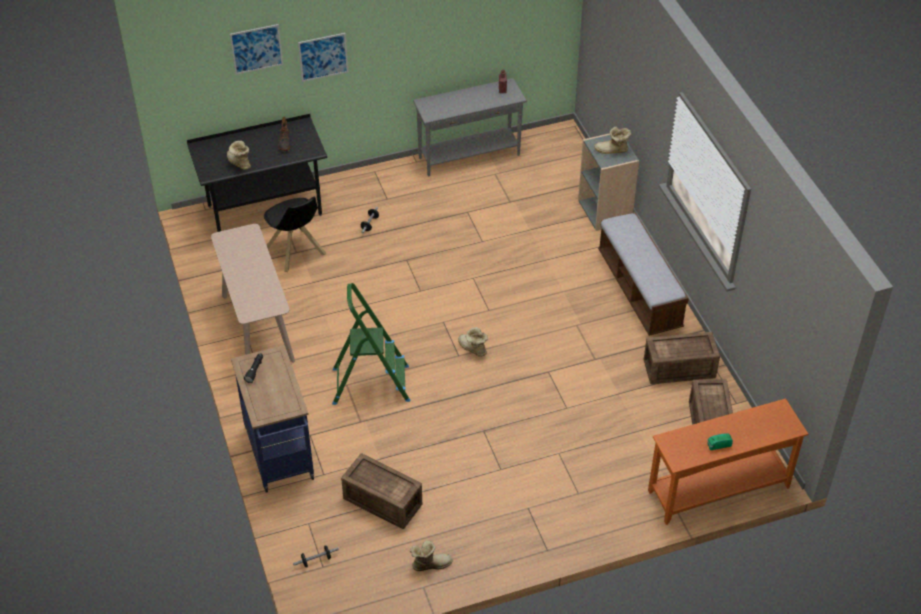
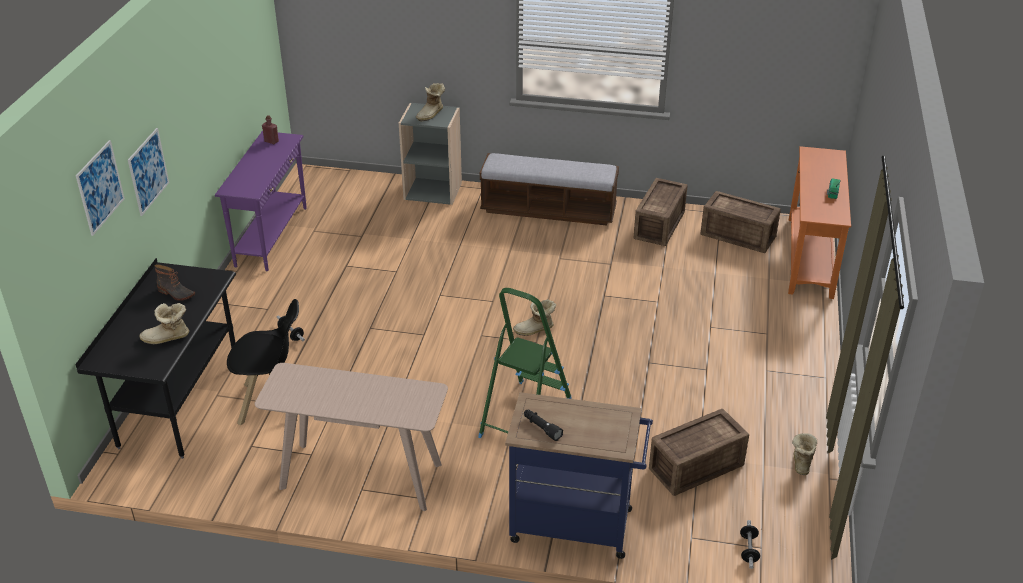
camera: 60 degrees left, 10 degrees down
(469, 156) = (271, 236): grey console table -> purple console table

